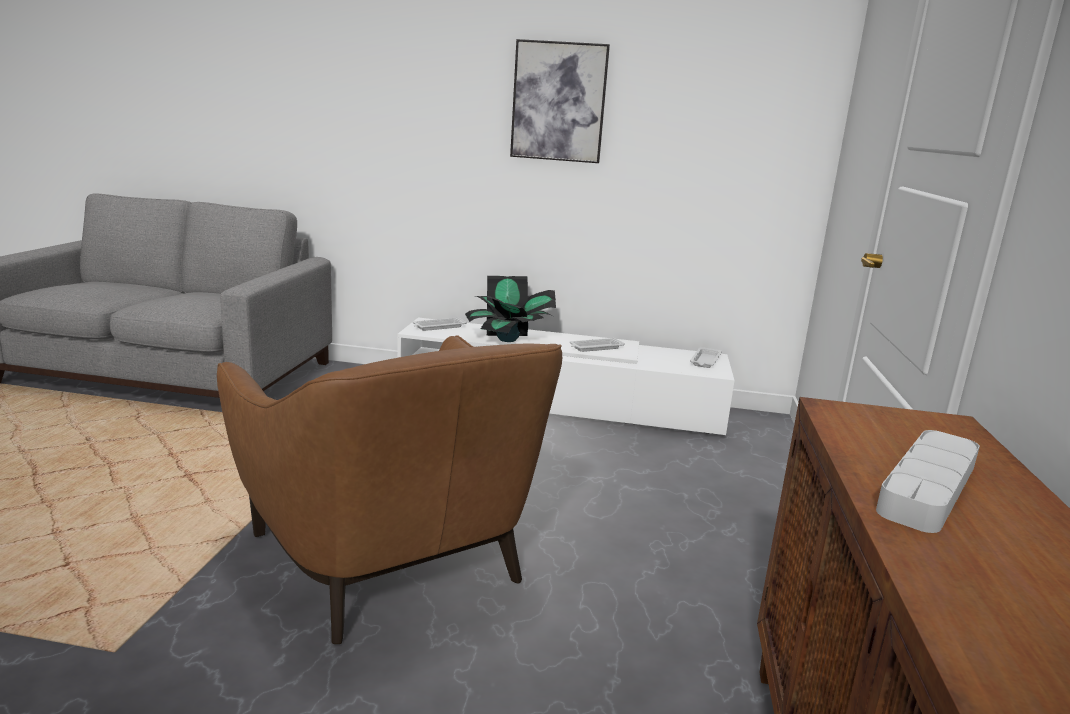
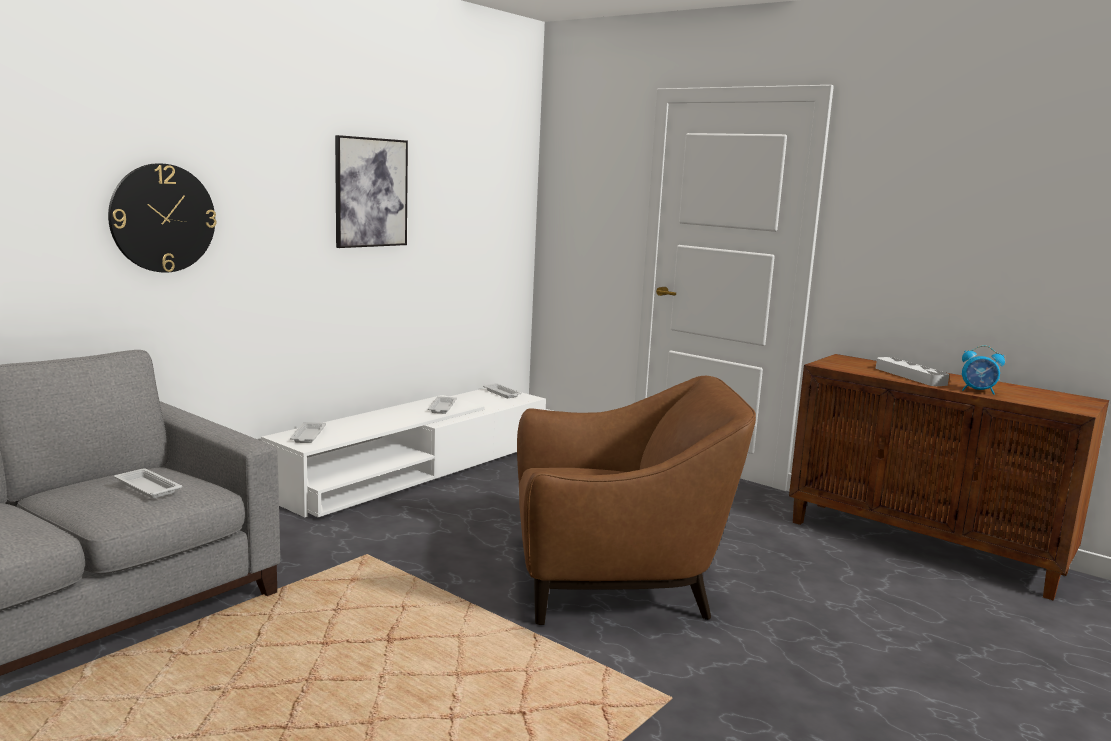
camera: 60 degrees left, 5 degrees down
(189, 299) = (147, 487): none -> white tray
(344, 112) = (162, 218): none -> wall clock
(508, 339) = (383, 424): potted plant -> none
(946, 576) = (978, 391): none -> alarm clock

